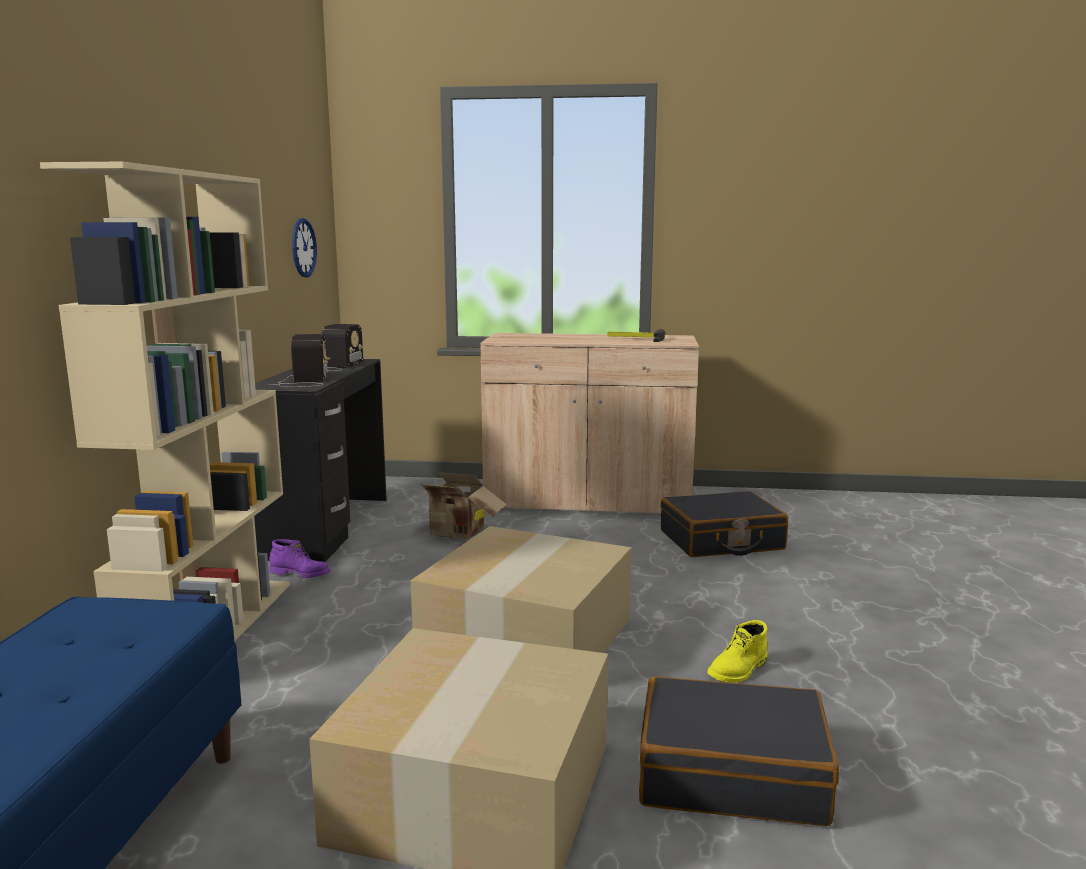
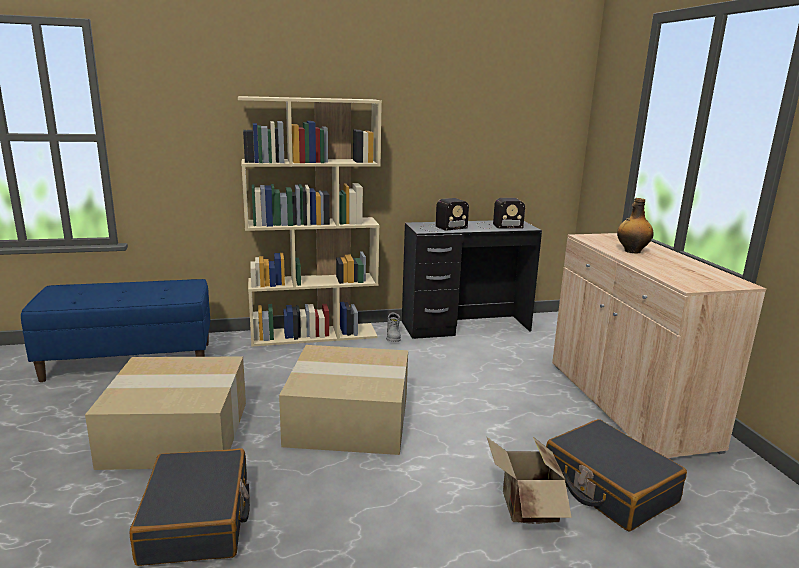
camera: 70 degrees right, 5 degrees up
(300, 574) = (393, 337): purple boot -> grey boot
(303, 248) = (522, 142): wall clock -> none
(457, 534) = (496, 365): cardboard box -> cardboard box (525, 509)
(566, 339) = (631, 251): none -> bottle
(635, 339) = (680, 270): hammer -> none
(739, 670) = (338, 515): yellow boot -> none

